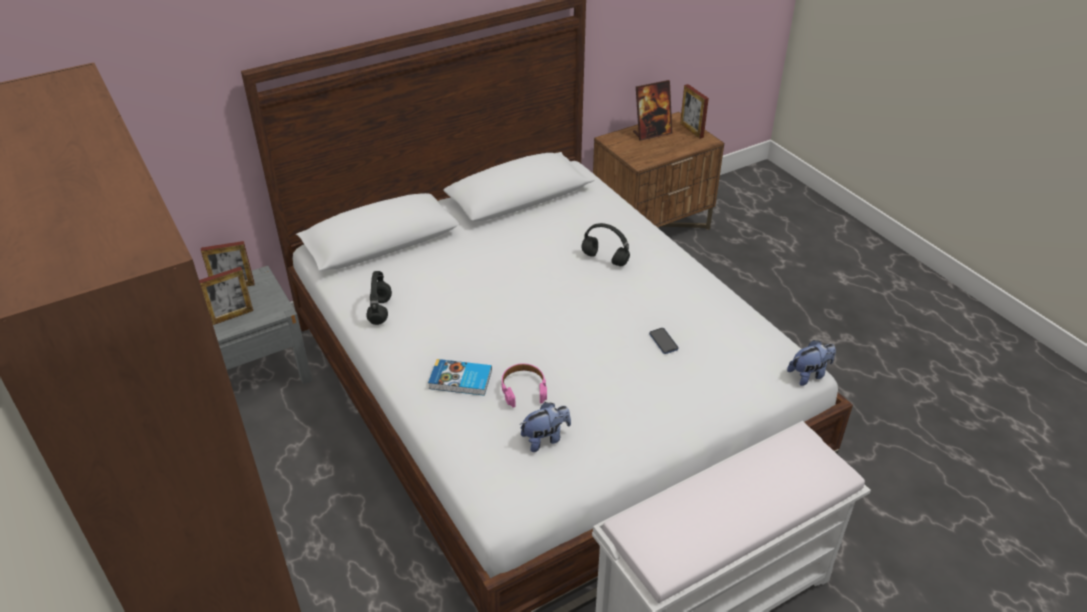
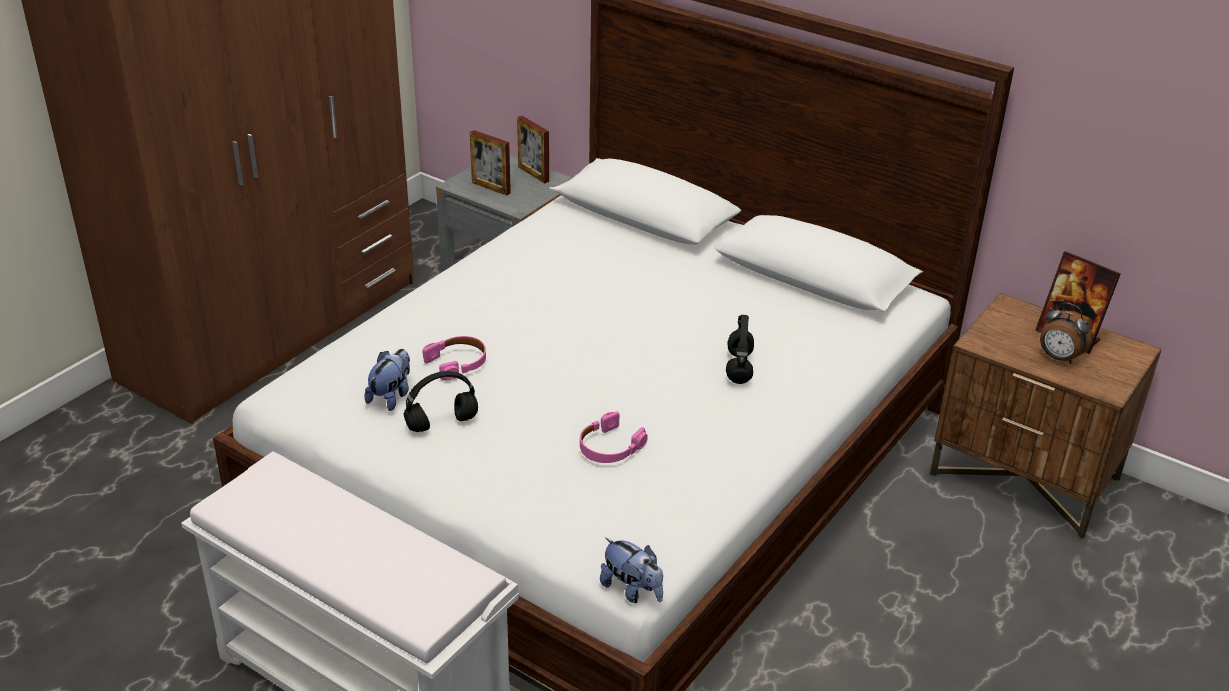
camera: 65 degrees right, 5 degrees down
(380, 311) = (527, 247): black headphones -> black headphones (441, 424)
(460, 380) = (451, 322): book -> none
(545, 438) = (391, 396): plush toy -> plush toy turned 105 degrees counterclockwise
(663, 341) = (609, 447): phone -> pink headphones
(670, 143) = (1058, 358): none -> alarm clock
(691, 130) = (1120, 370): picture frame -> none

